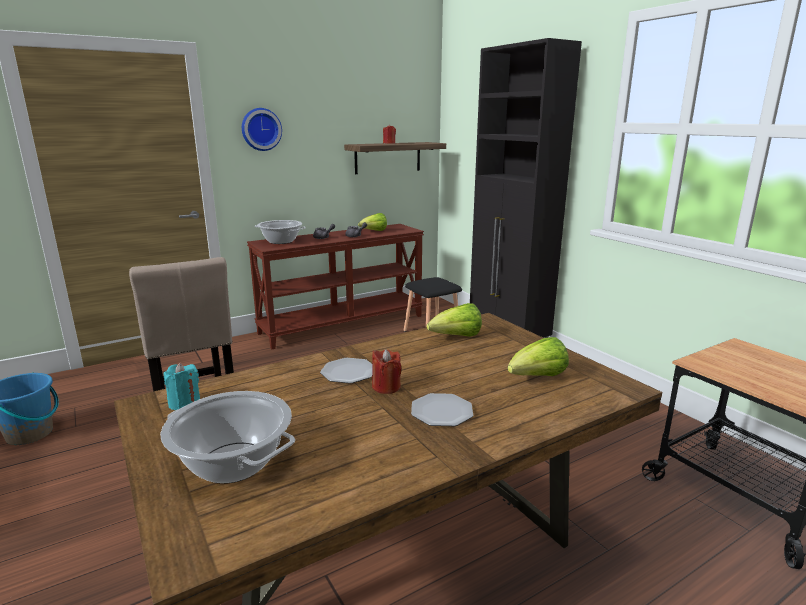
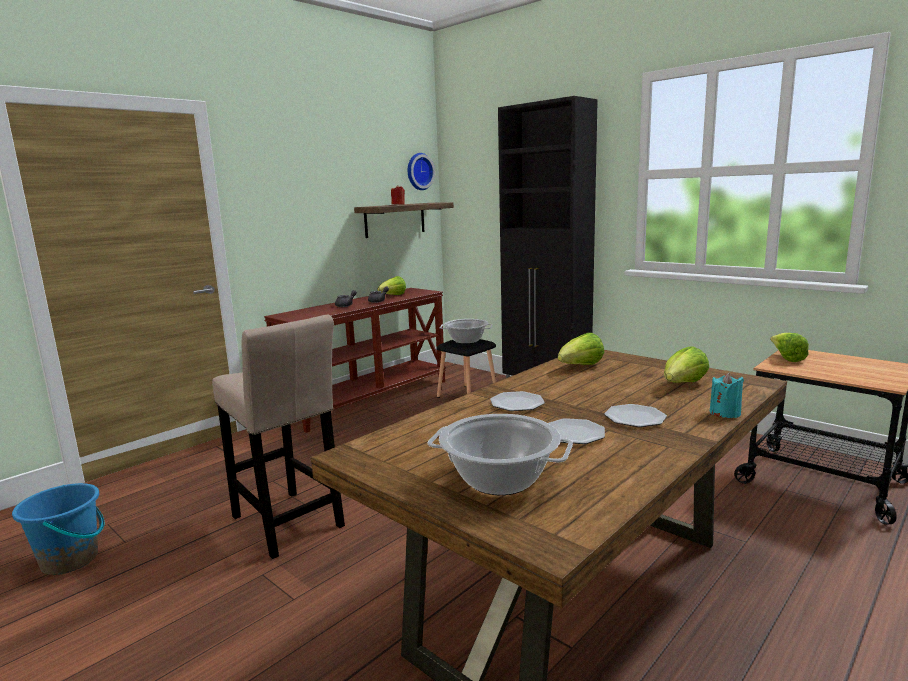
camera: 15 degrees left, 5 degrees down
(184, 403) = (389, 447): turquoise candle -> turquoise candle (725, 413)
(261, 129) = (273, 193): wall clock -> wall clock (418, 171)
(281, 241) = (304, 312): cooking pot -> cooking pot (466, 340)
(360, 421) = (573, 434): none -> plate
(386, 387) = (565, 408): red candle -> none
(723, 354) = (786, 358): none -> lettuce

